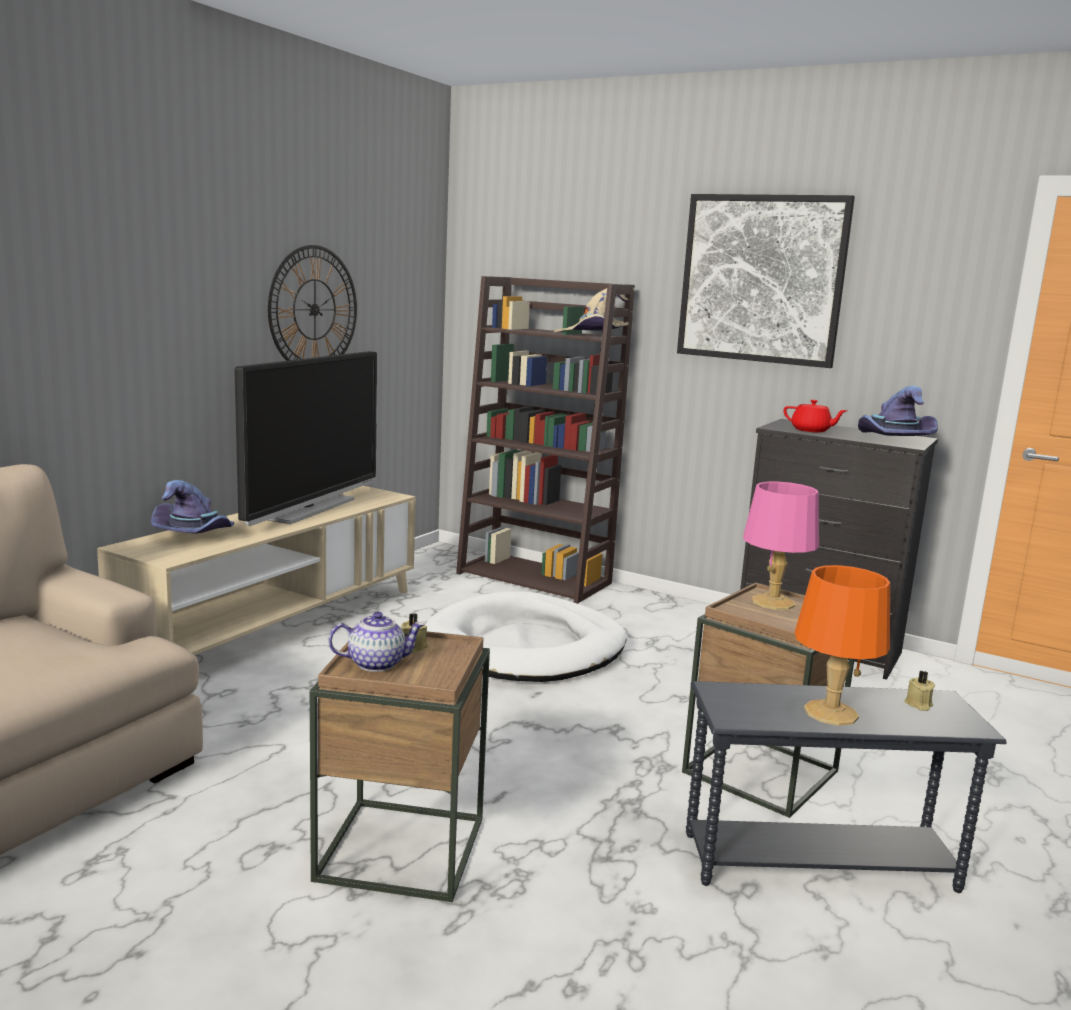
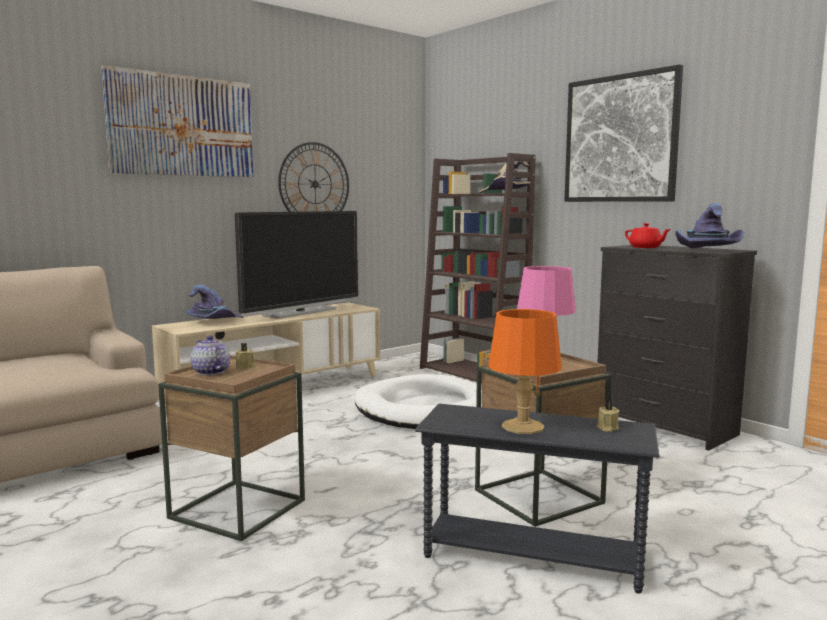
camera: 20 degrees right, 5 degrees down
(136, 221) = (182, 126): none -> picture
(377, 663) = (210, 372): teapot -> teapot turned 135 degrees counterclockwise

